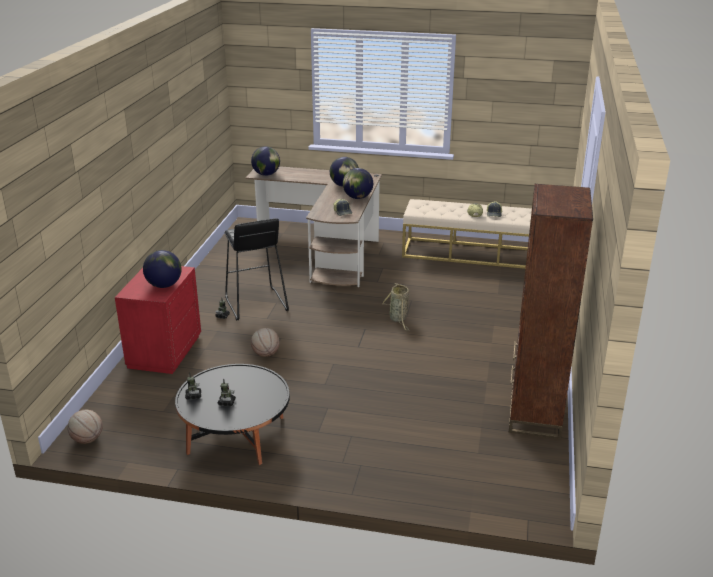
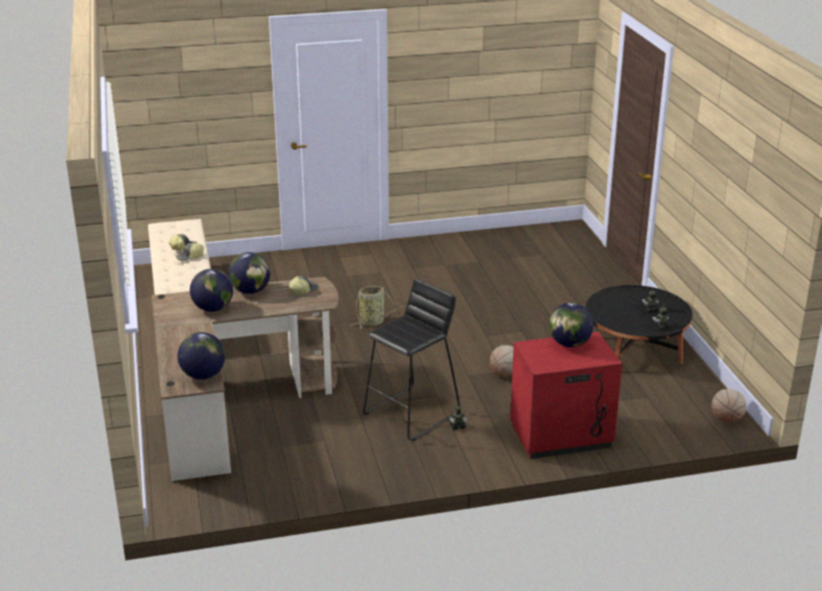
camera: 115 degrees left, 0 degrees up
(535, 413) = (471, 242): brown bookcase -> none

